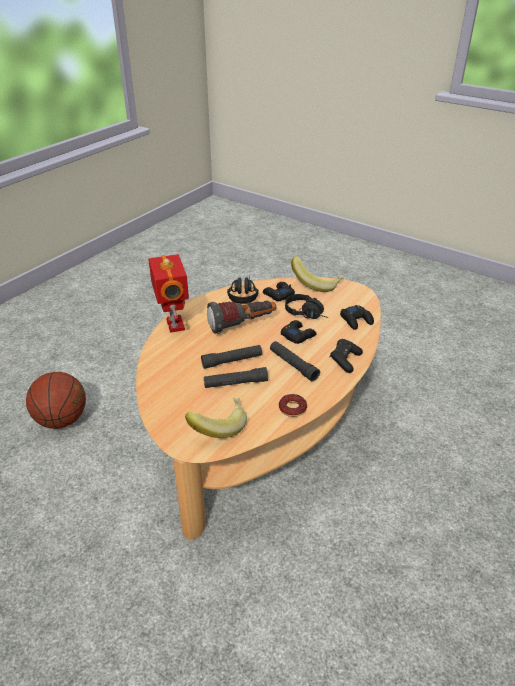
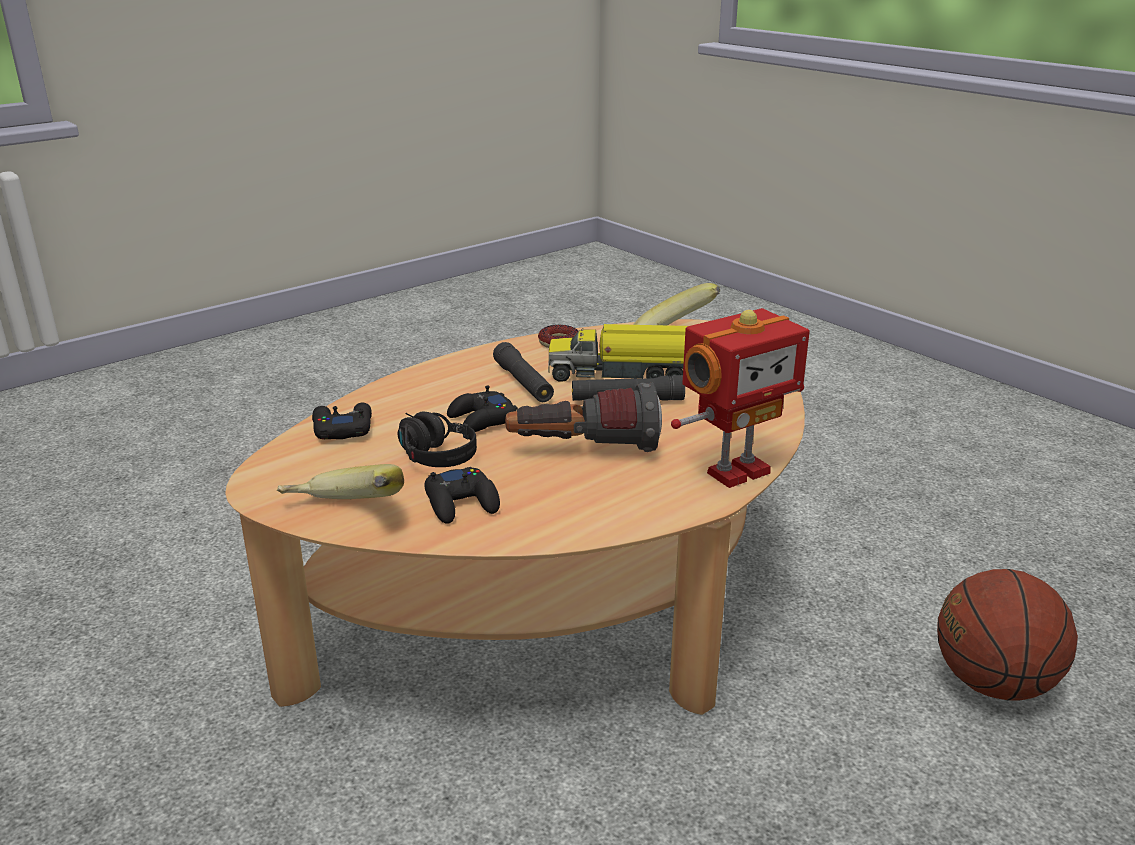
camera: 165 degrees left, 10 degrees down
(173, 325) = (735, 471): toy robot -> toy robot turned 120 degrees counterclockwise
(235, 383) = (631, 374): black flashlight -> toy truck
(243, 294) = (550, 517): black headphones -> none
(344, 360) = (432, 378): black game controller -> none

